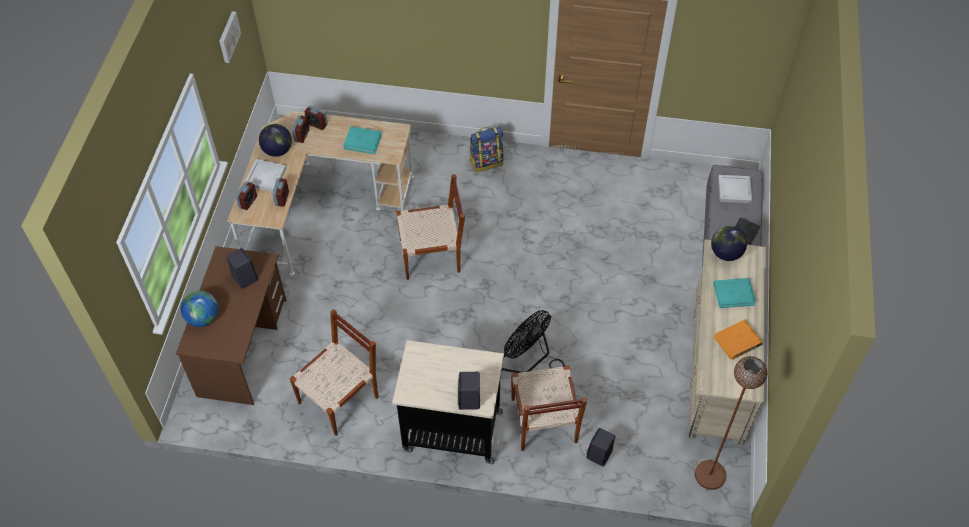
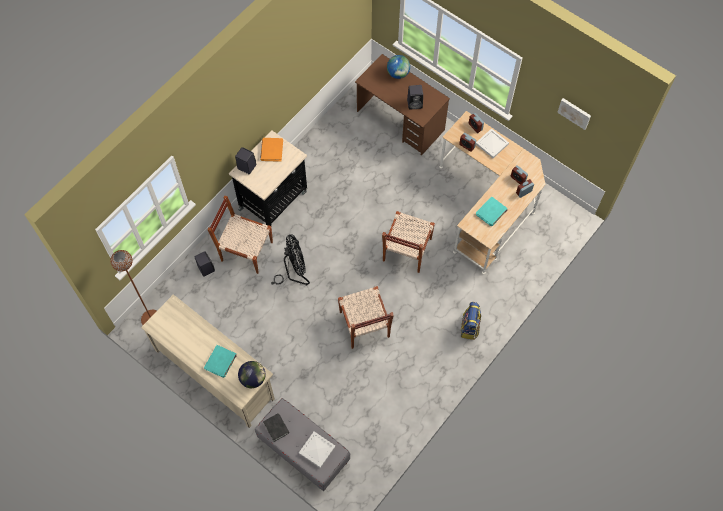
camera: 120 degrees right, 10 degrees up
(277, 151) = (511, 159): globe -> none
(340, 398) = (332, 154): chair -> chair (364, 326)
(737, 341) = (188, 340): orange book -> orange book (271, 150)

